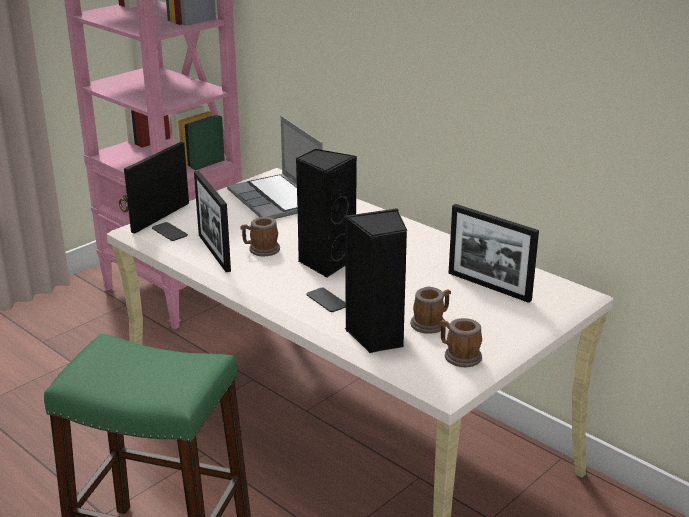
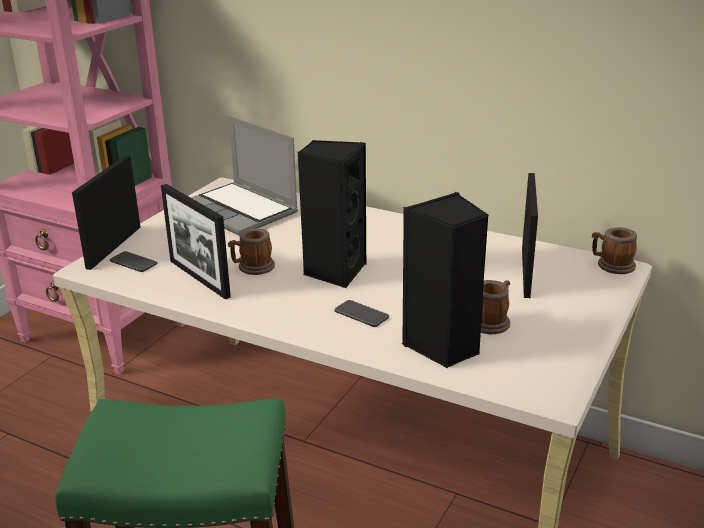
camera: 15 degrees left, 0 degrees up
(458, 356) = (546, 354): mug -> mug (611, 265)
(489, 286) = (525, 272): picture frame -> picture frame turned 105 degrees counterclockwise

